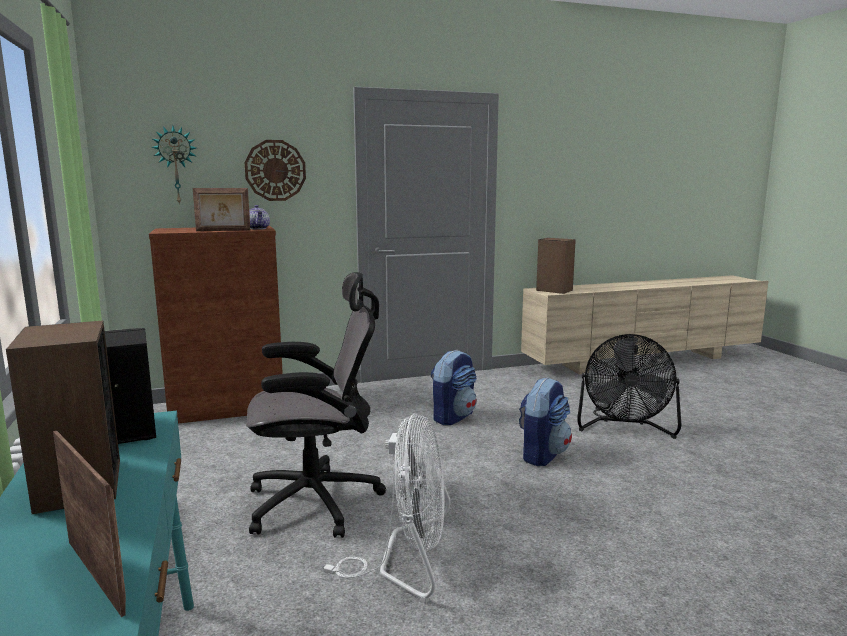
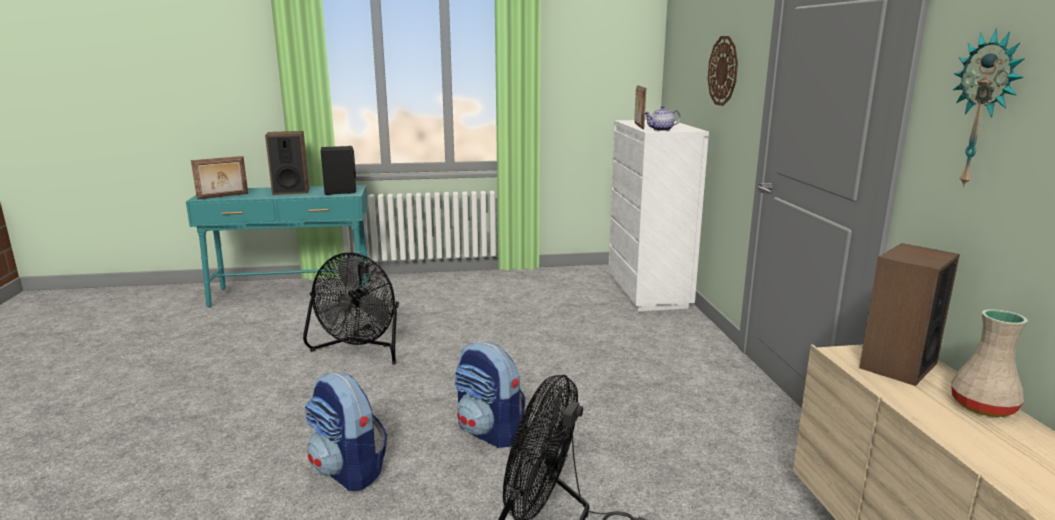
camera: 100 degrees right, 5 degrees up
(176, 165) = (685, 63): wall clock -> wall clock (985, 111)
(228, 407) = (649, 293): brown dresser -> white dresser
(315, 502) = (453, 324): office chair -> none
(406, 558) = (359, 348): white fan -> black fan
(453, 417) = (615, 392): backpack -> backpack (349, 471)
(581, 287) = (981, 406): none -> beige vase

